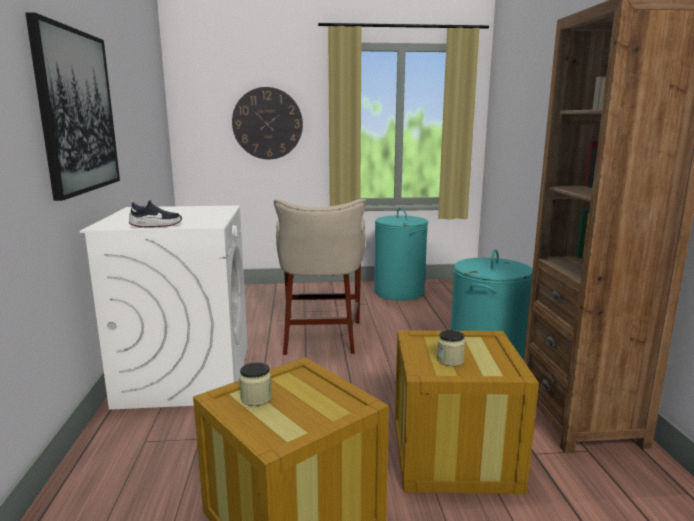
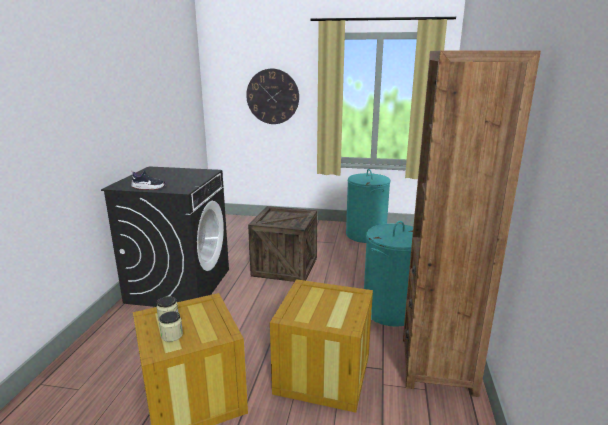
camera: 15 degrees right, 5 degrees up
(77, 112) = (104, 108): picture -> none
(185, 375) = (179, 285): white washing machine -> black washing machine
(321, 336) = (285, 266): beige stool -> crate
(450, 360) = (314, 309): jar -> jar (172, 335)

